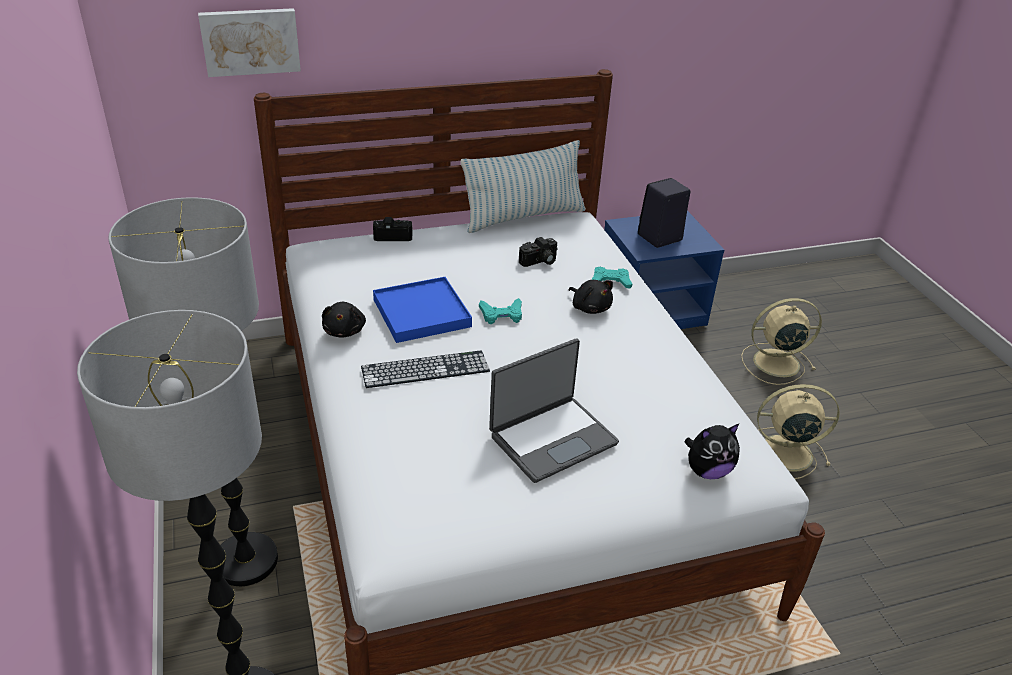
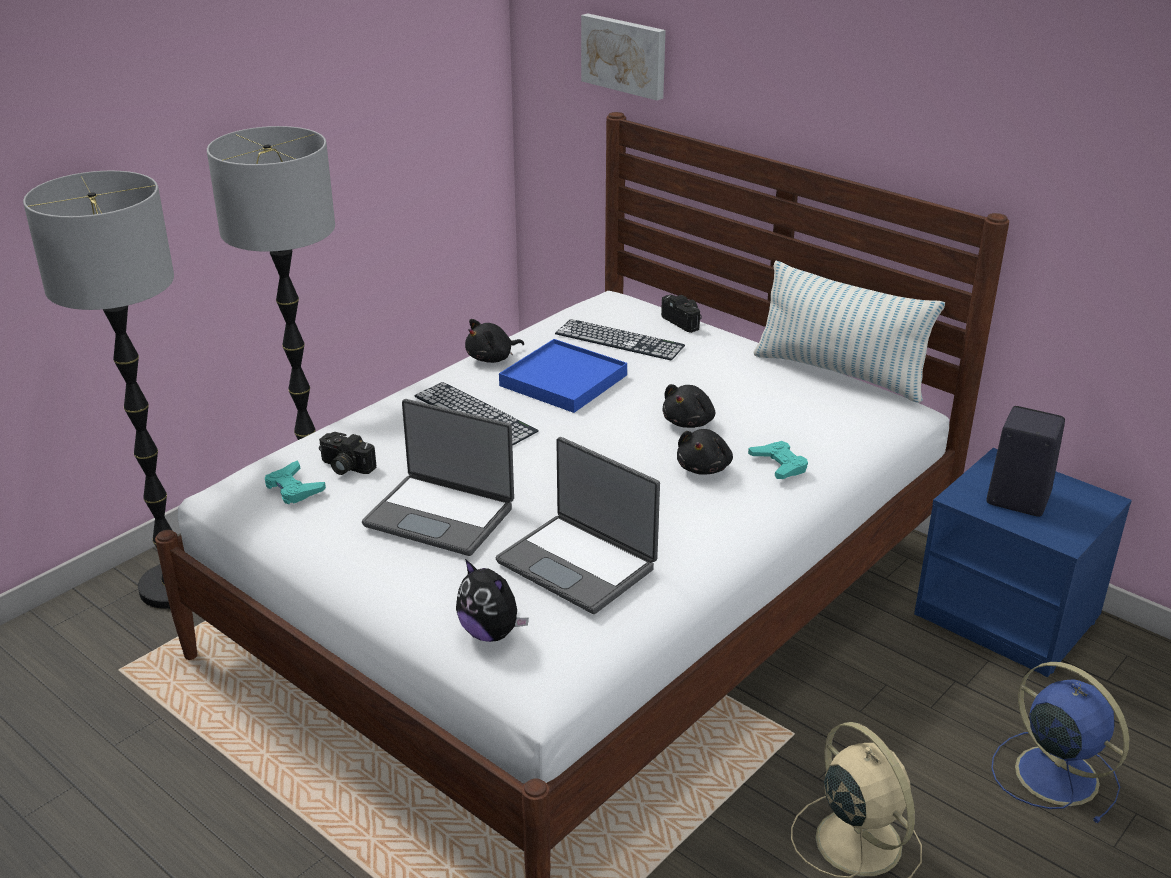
camera: 60 degrees right, 5 degrees down
(390, 268) = (619, 340): none -> keyboard
(501, 315) = (617, 421): turquoise game controller -> turquoise game controller (293, 488)
(531, 289) = (689, 422): none -> black plush toy
(539, 262) = (752, 409): camera -> camera (344, 467)
(661, 401) = (578, 564): none -> laptop
(774, 363) = (1053, 773): beige fan -> blue fan

